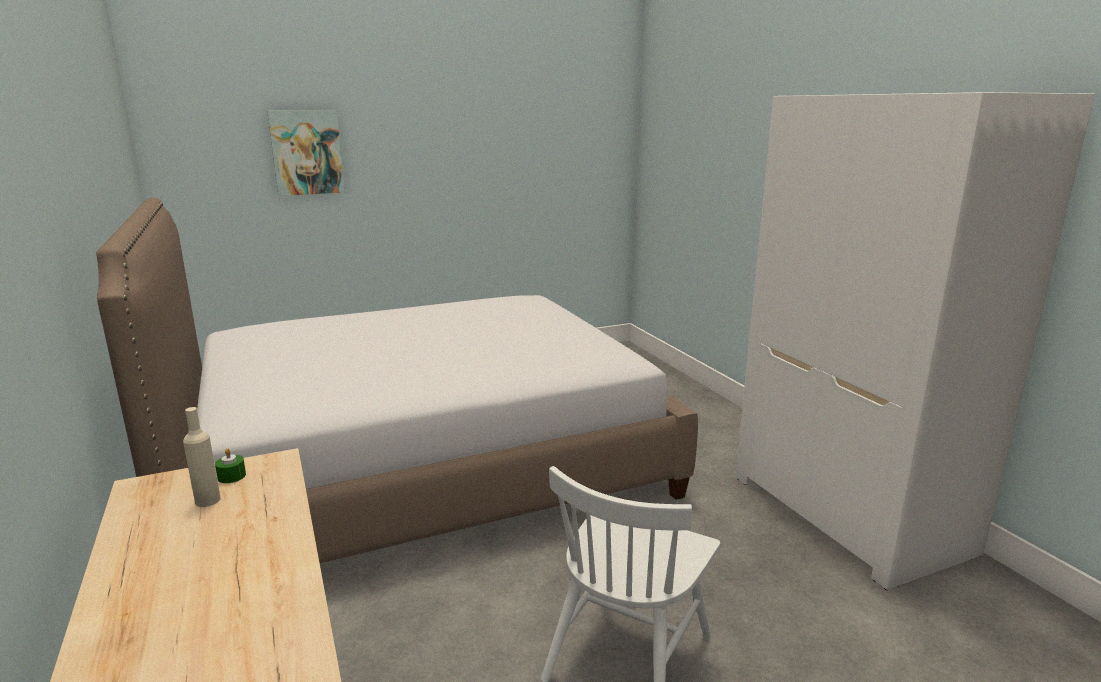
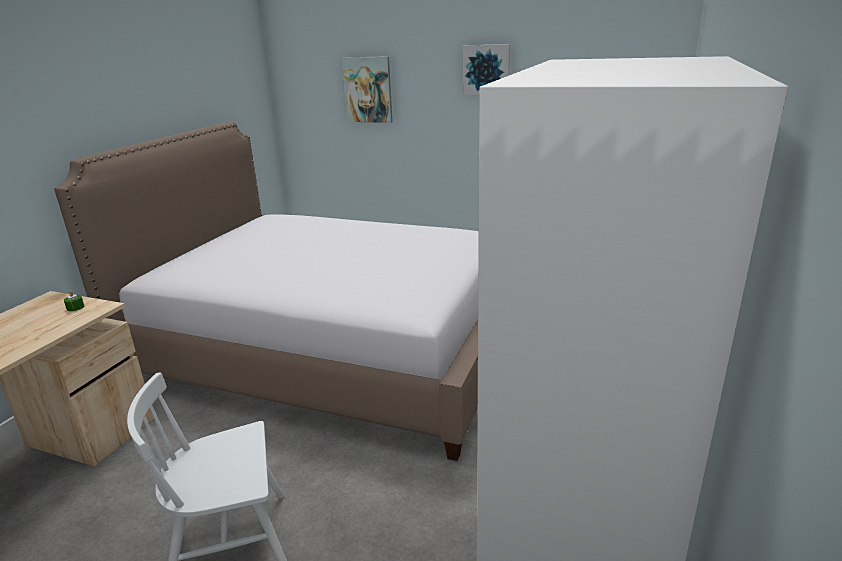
camera: 45 degrees right, 5 degrees up
(207, 500) = (44, 316): beige bottle -> none
(458, 127) = (486, 69): none -> picture

